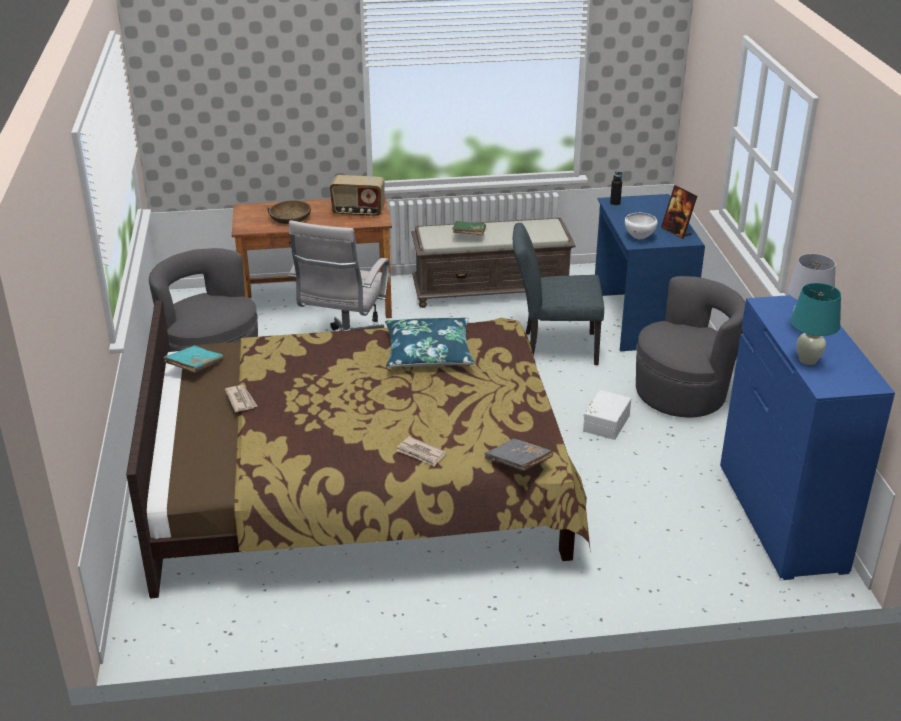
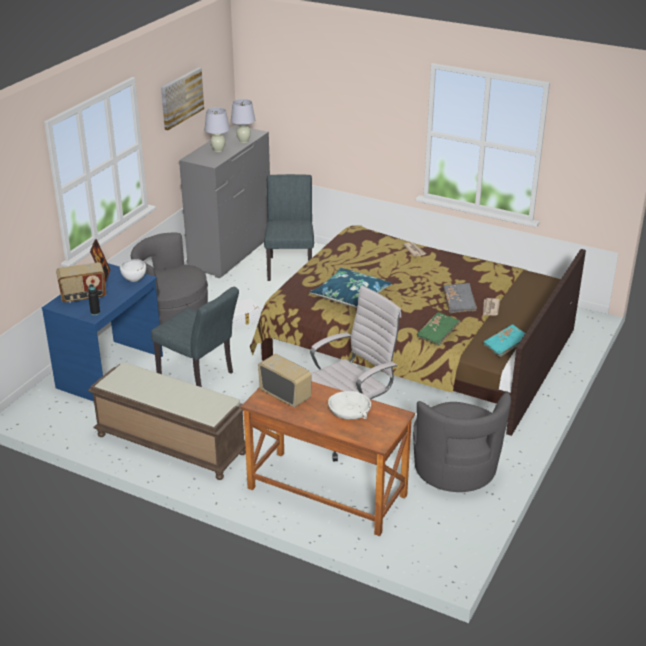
camera: 145 degrees left, 0 degrees up
(290, 218) = (350, 411): brown bowl -> white bowl
(468, 235) = (188, 397): green book -> green book (438, 334)
(518, 463) = (371, 232): grey book -> grey book (459, 304)
(653, 211) = (83, 296): none -> radio
(669, 533) = (290, 266): none -> grey chair
(781, 517) = (230, 253): blue dresser -> grey dresser
(807, 360) = (244, 141): turquoise table lamp -> white table lamp
(852, 217) = (181, 98): none -> picture

